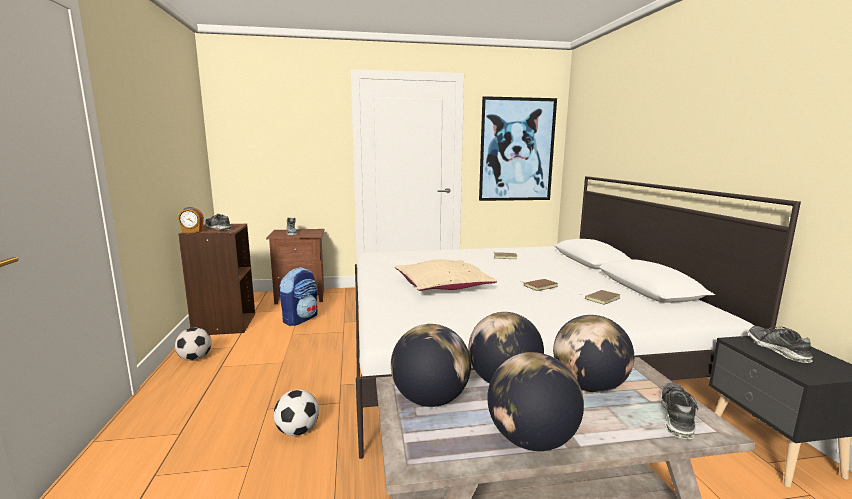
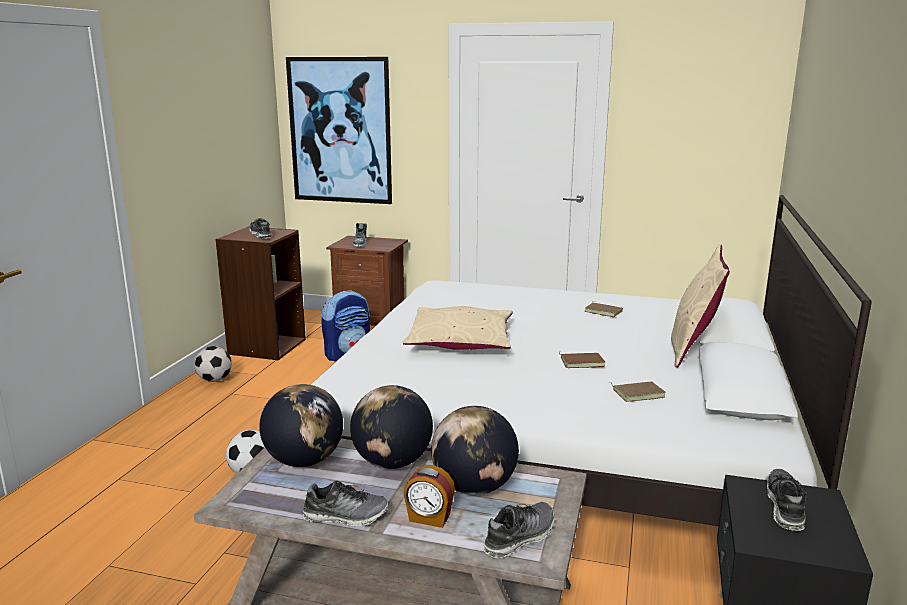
camera: 25 degrees right, 5 degrees up
(192, 231) = (231, 237): alarm clock -> alarm clock (429, 518)
(516, 150) = (697, 140): picture -> picture (340, 131)
(531, 440) = (345, 516): globe -> shoe
(588, 270) = (693, 350): none -> beige pillow

